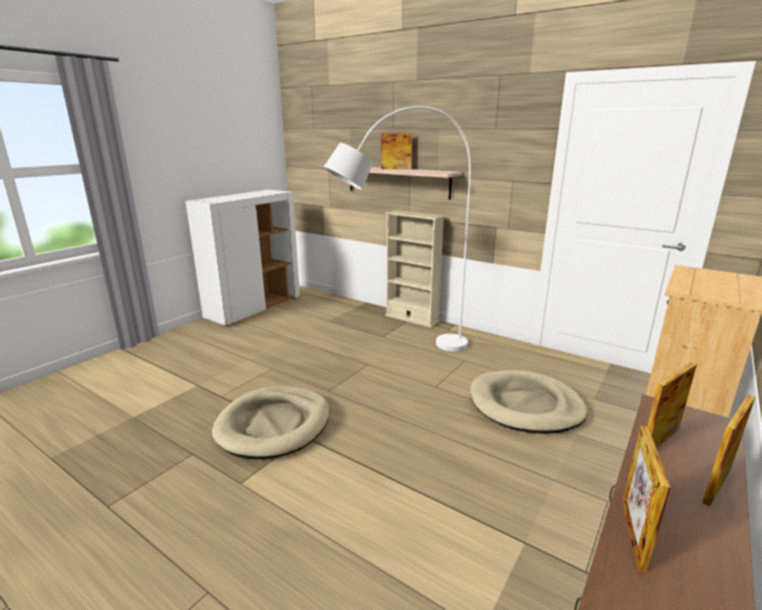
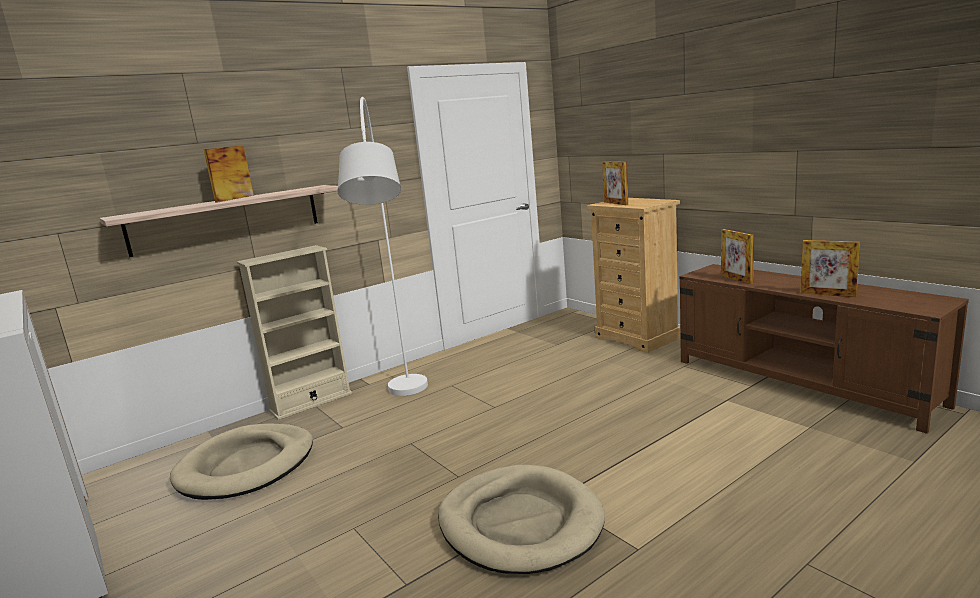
camera: 70 degrees left, 5 degrees down
(525, 405) = (554, 371): beige dog bed -> beige dog bed (247, 465)
(717, 484) = (778, 276): picture frame -> picture frame (615, 203)

